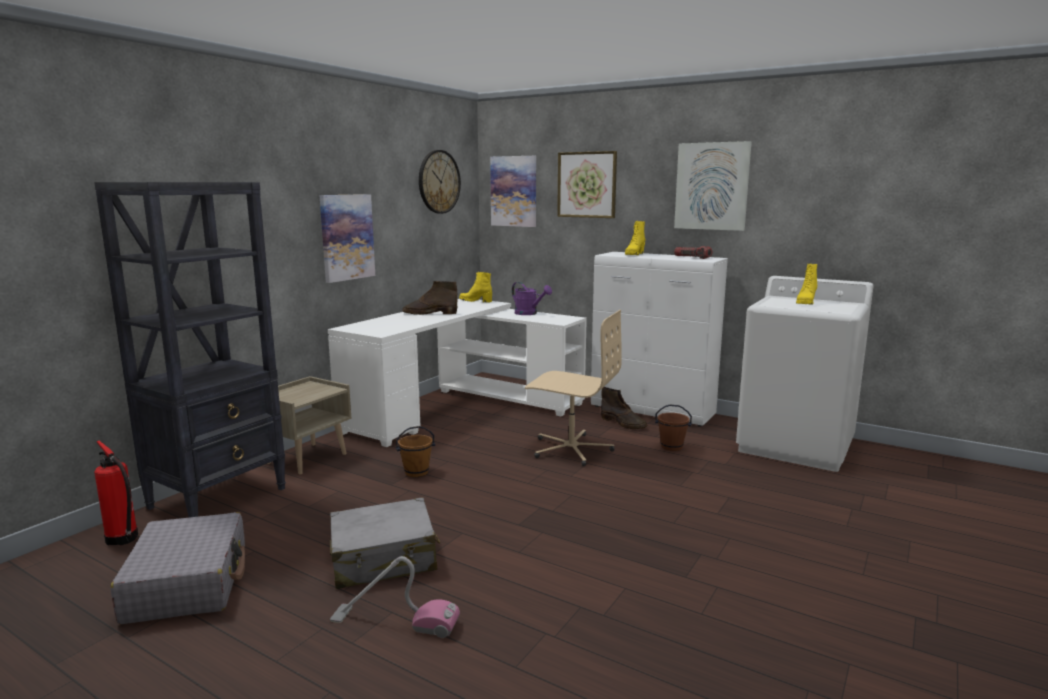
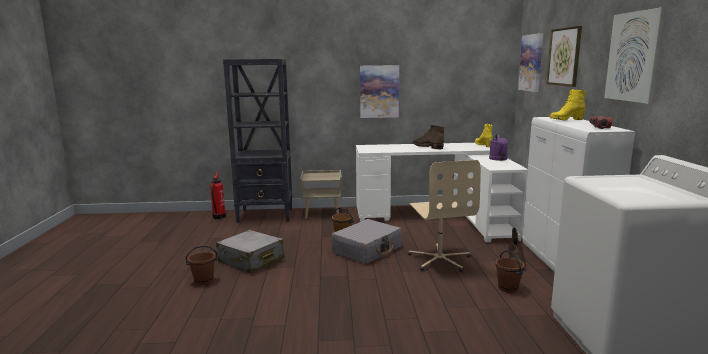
camera: 55 degrees right, 0 degrees up
(188, 583) = (199, 237): grey suitcase -> grey suitcase (367, 250)
(395, 621) = (203, 280): vacuum cleaner -> brown bucket
(439, 182) = (470, 56): wall clock -> none
(805, 303) = (638, 186): yellow boot -> none

